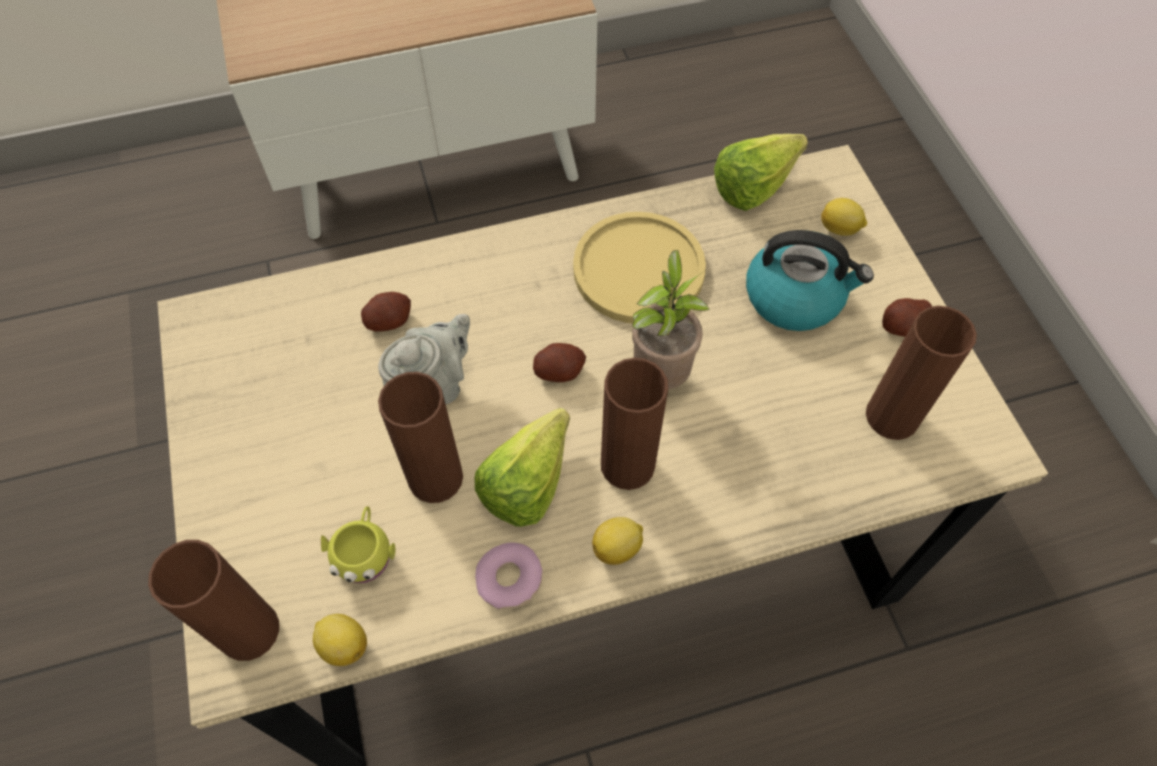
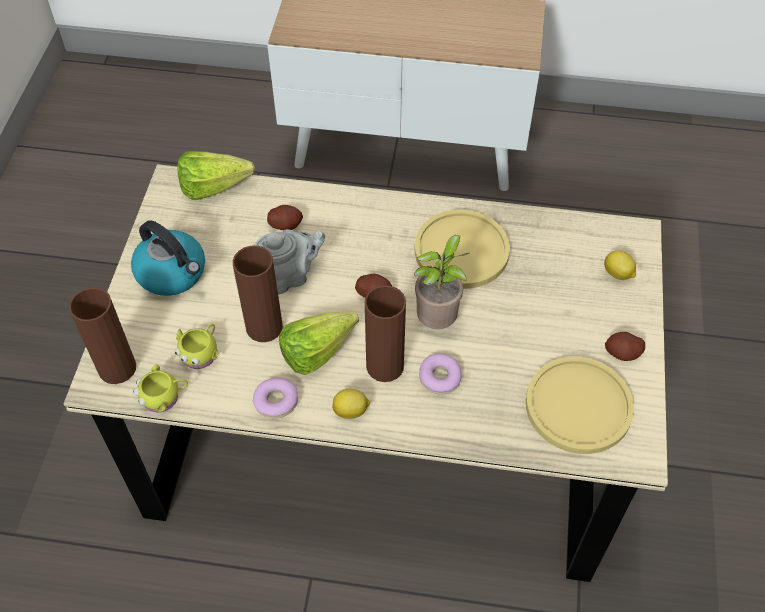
camera: 25 degrees right, 5 degrees down
(343, 644) = (164, 397): lemon -> yellow mug
(706, 451) = (440, 378): none -> donut
(761, 185) = (579, 226): lettuce -> lettuce (220, 188)
(795, 297) = (558, 306): kettle -> kettle (173, 273)
(892, 416) = (578, 406): brown vase -> yellow plate

